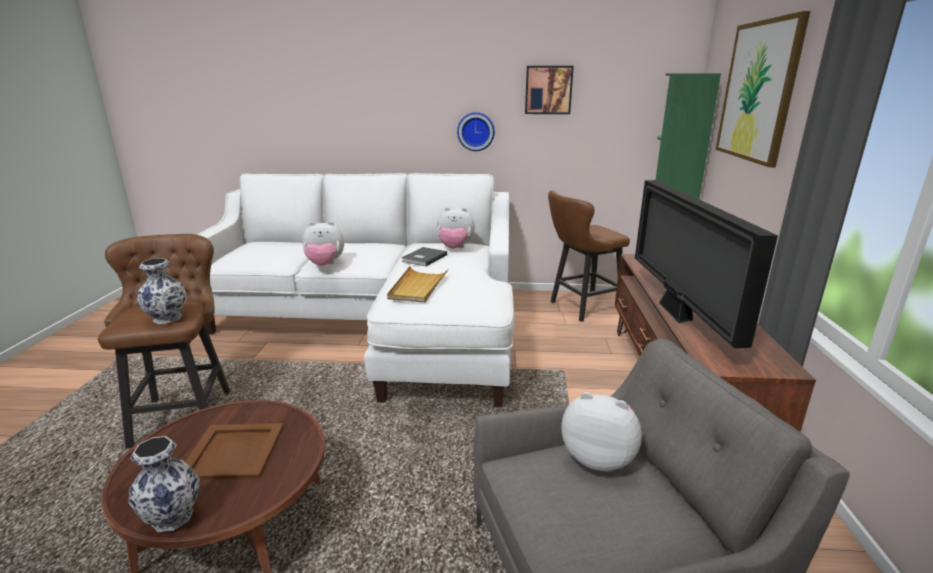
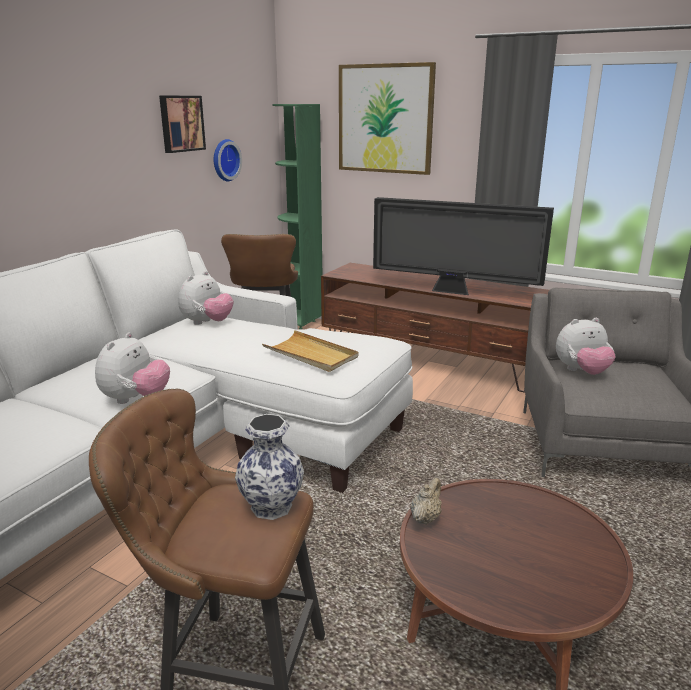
camera: 65 degrees left, 0 degrees up
(171, 518) = (601, 575): vase -> none
(233, 450) = (499, 536): brown tray -> none
(252, 409) = (425, 517): none -> beige teapot
(423, 258) = (223, 339): grey book -> none
(476, 131) = (122, 181): wall clock -> wall clock (224, 160)
(598, 458) = (581, 372): plush toy -> plush toy turned 150 degrees counterclockwise

